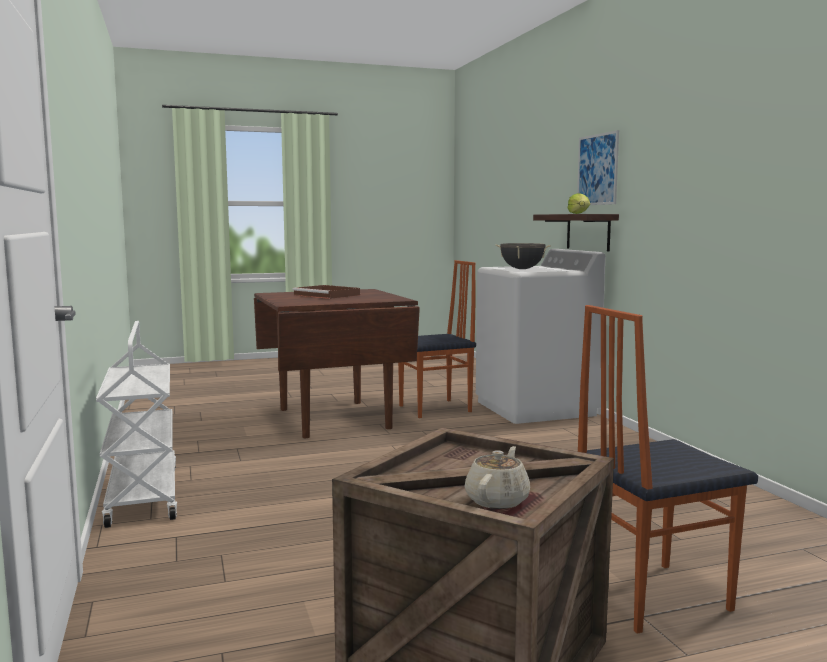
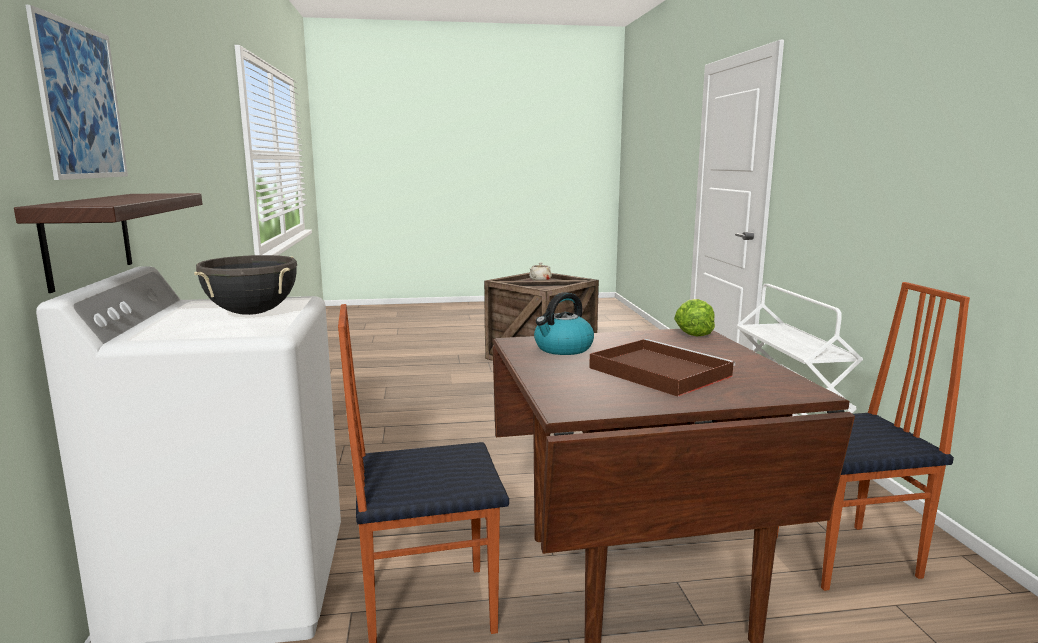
camera: 170 degrees left, 5 degrees up
(374, 298) = (563, 349): none -> kettle
(579, 213) = (128, 197): lettuce -> lettuce (693, 332)
(649, 595) = (445, 368): chair -> chair (845, 557)

